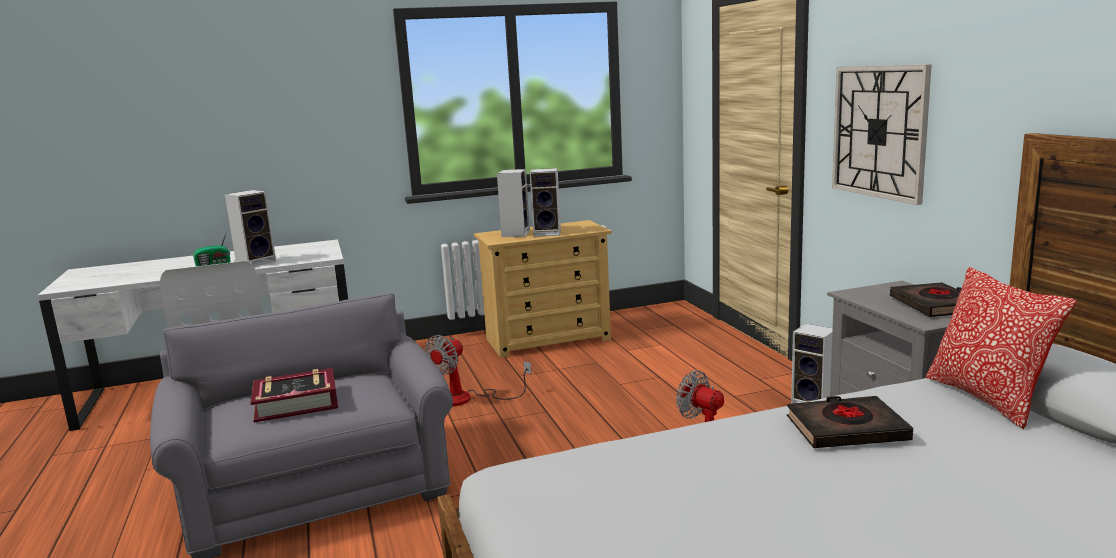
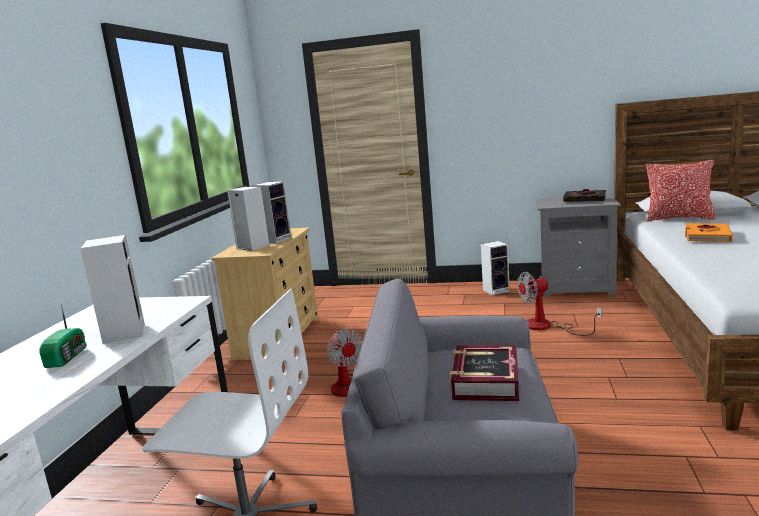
camera: 60 degrees left, 0 degrees up
(846, 430) = (707, 236): black book -> orange book
(879, 131) = (500, 120): wall clock -> none

